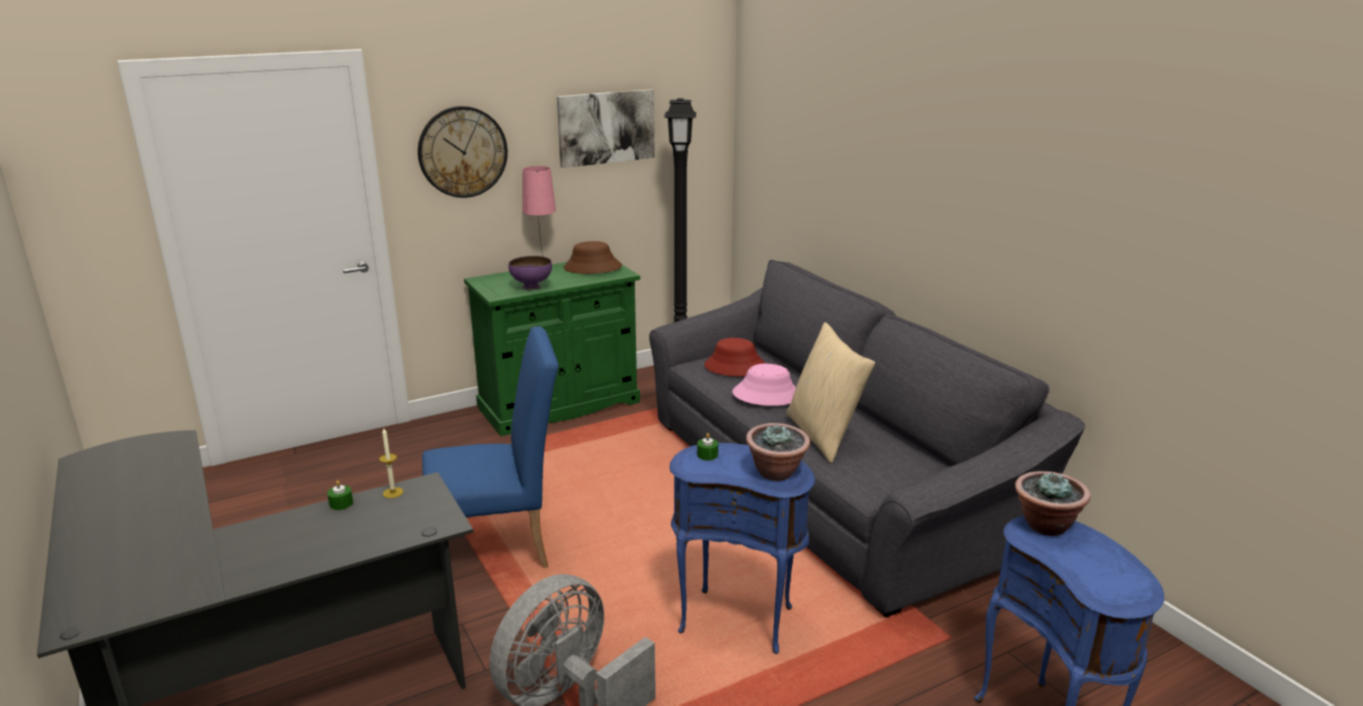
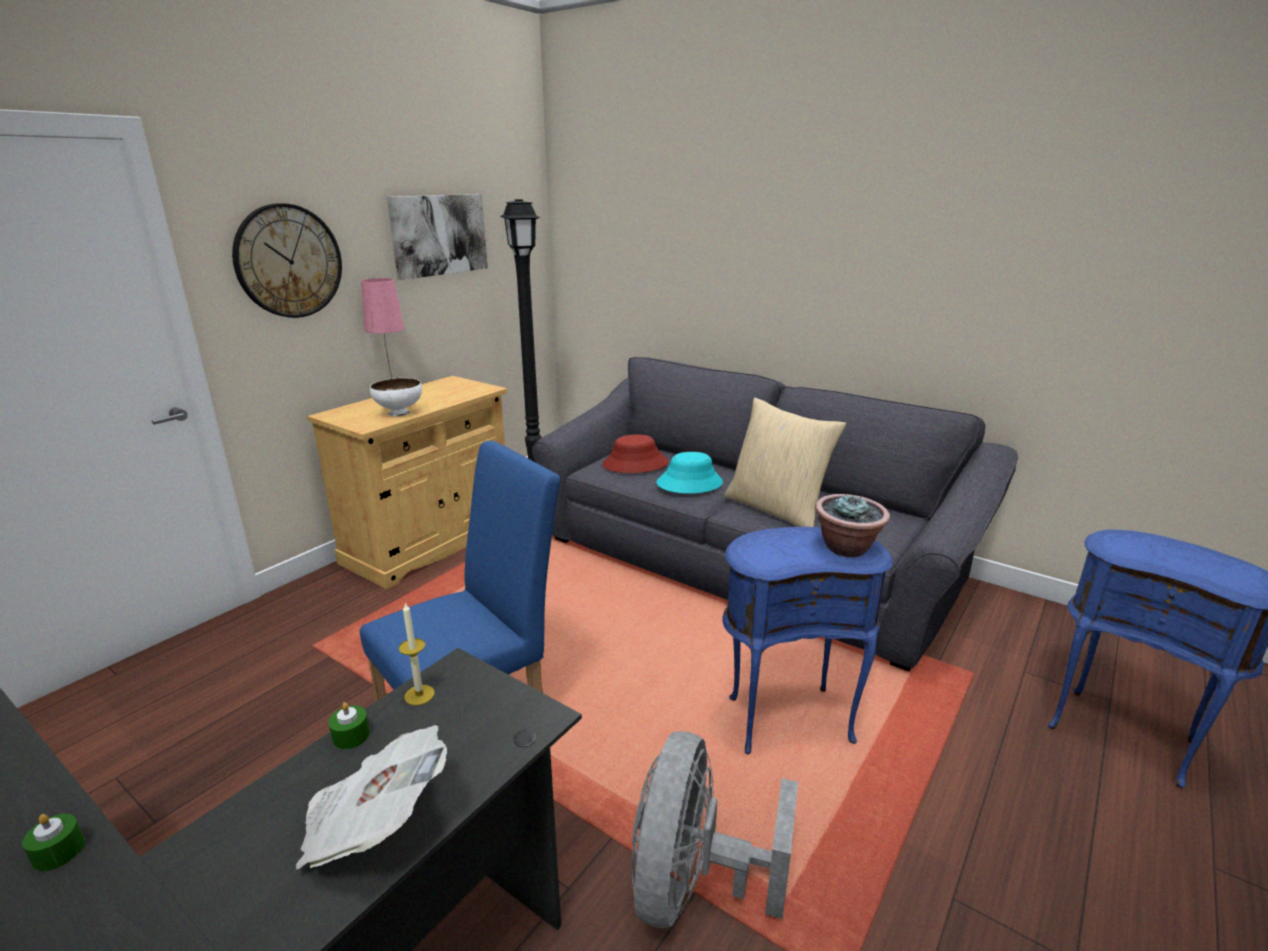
camera: 25 degrees left, 0 degrees up
(321, 548) = (375, 823): none -> newspaper
(531, 287) = (399, 413): purple bowl -> white bowl
(559, 405) = (431, 542): green cabinet -> beige cabinet
(592, 268) = (449, 388): brown hat -> none
(707, 455) = (761, 546): green candle -> green candle (58, 851)
(766, 394) = (689, 483): pink hat -> turquoise hat
(1045, 525) = (1119, 540): potted plant -> none

